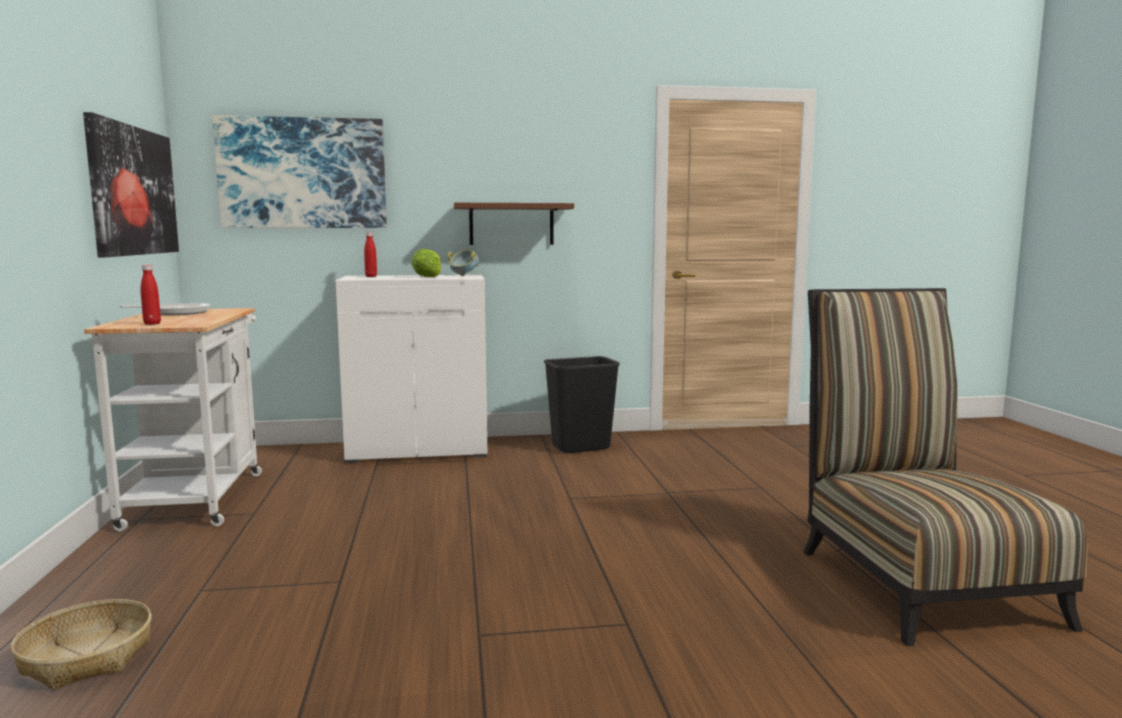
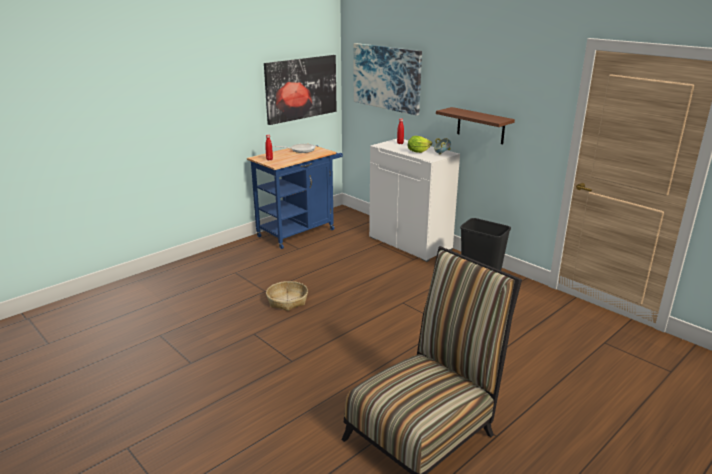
camera: 55 degrees right, 15 degrees up
(87, 657) = (185, 279): basket -> basket (287, 301)
(197, 496) = (299, 231): white cart -> blue cart

